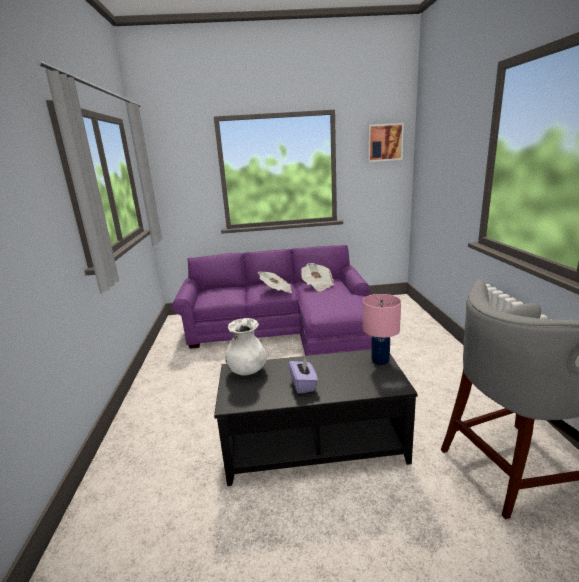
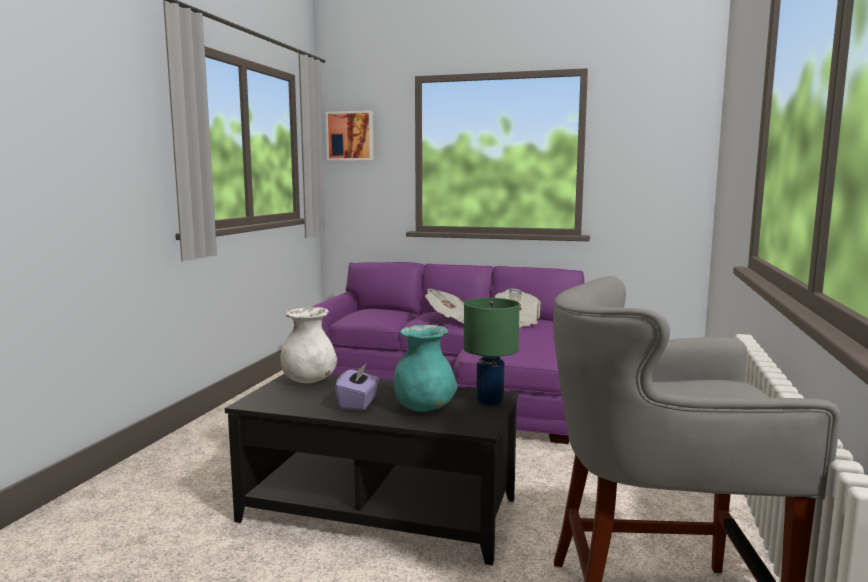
camera: 20 degrees right, 10 degrees down
(349, 378) = (424, 408): none -> turquoise vase
(381, 361) = (490, 402): pink table lamp -> green table lamp
(384, 142) = (667, 119): picture -> picture (350, 136)

